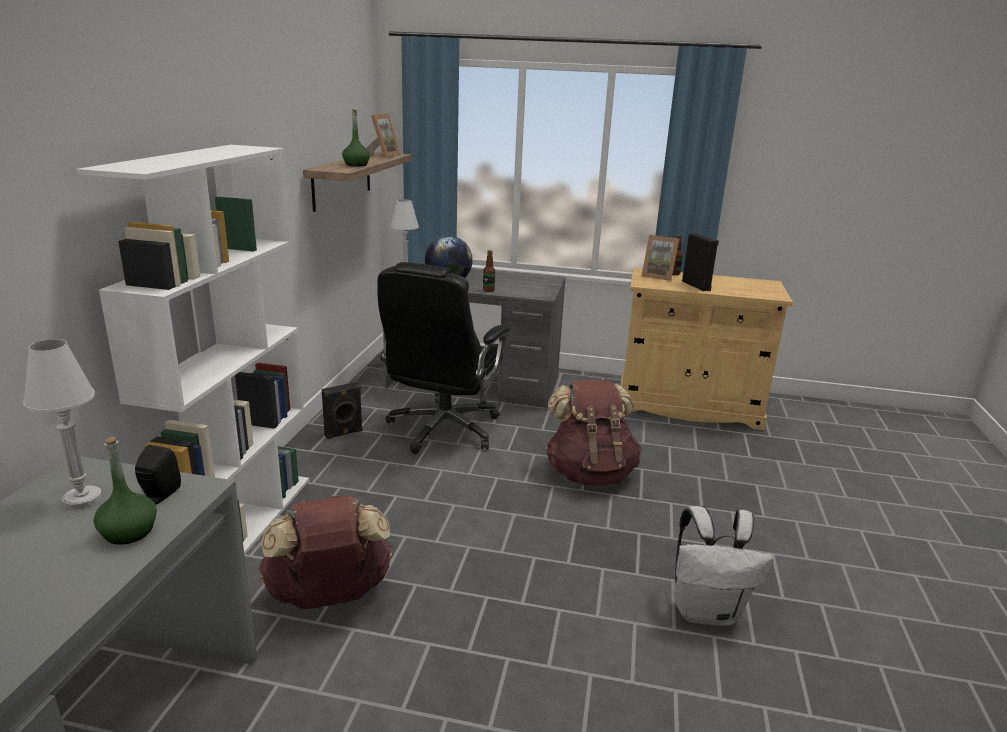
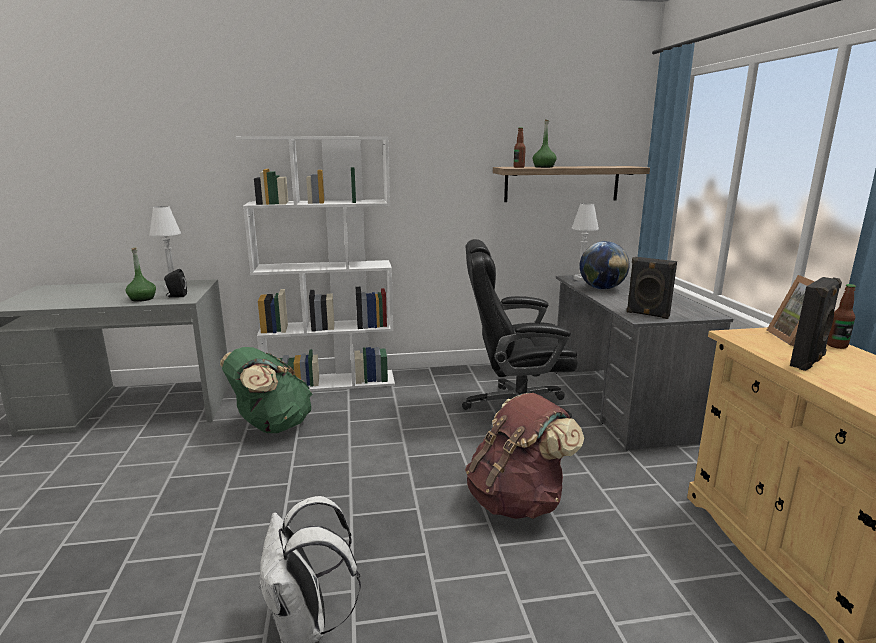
camera: 70 degrees right, 5 degrees down
(329, 597) = (271, 426): brown backpack -> green backpack
(344, 433) = (466, 379): black speaker -> black speaker (647, 314)
(383, 155) = (614, 166): picture frame -> none
(488, 290) = (611, 301): bottle -> bottle (519, 167)

